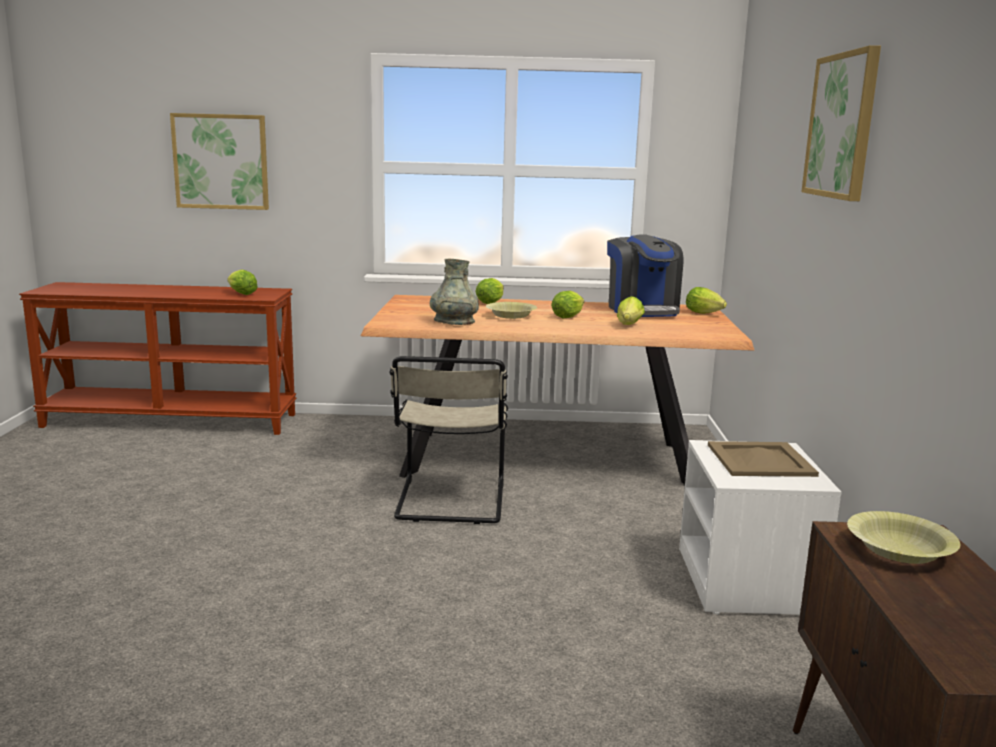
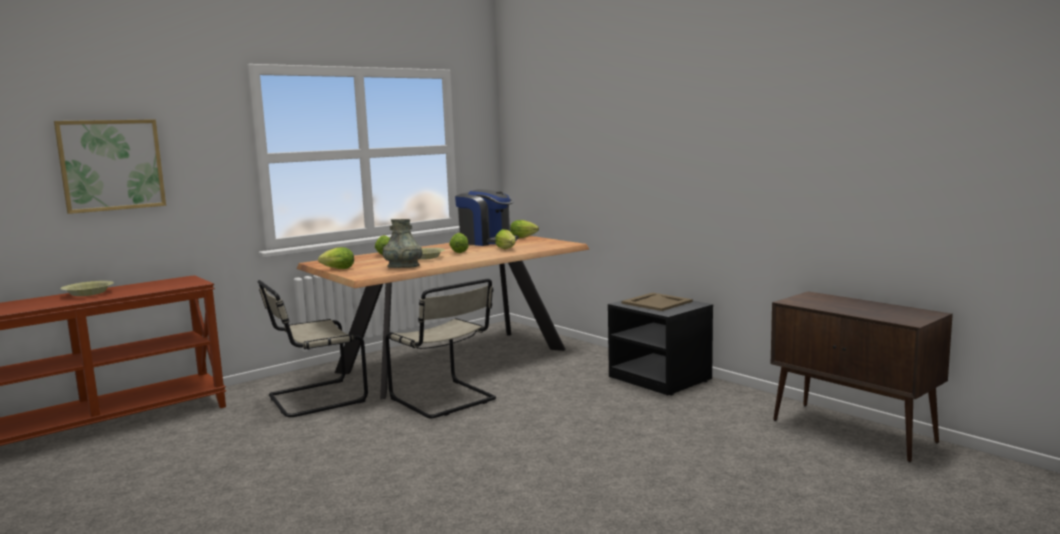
camera: 40 degrees left, 5 degrees down
(240, 293) = (164, 285): lettuce -> lettuce (336, 269)
(349, 453) = (313, 399): none -> beige chair
(748, 582) = (661, 378): white nightstand -> black nightstand
(842, 126) = (649, 106): picture -> none
(899, 550) = (817, 301): yellow bowl -> yellow bowl (88, 294)

